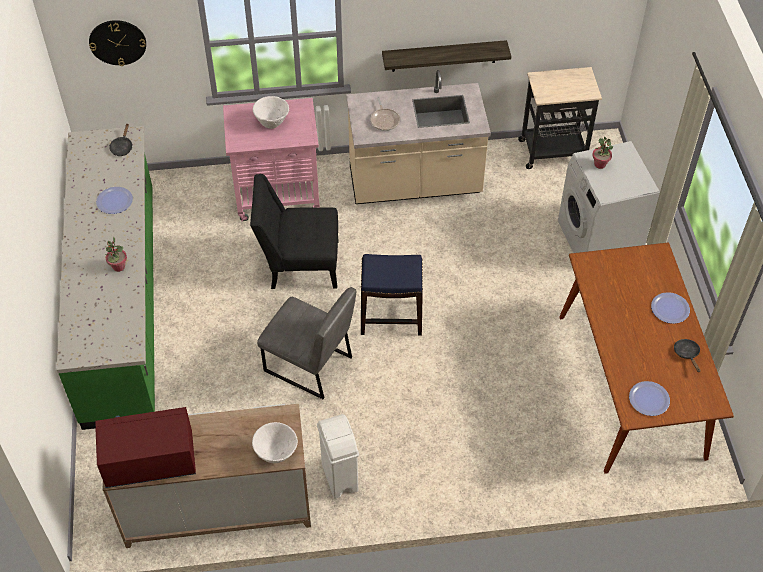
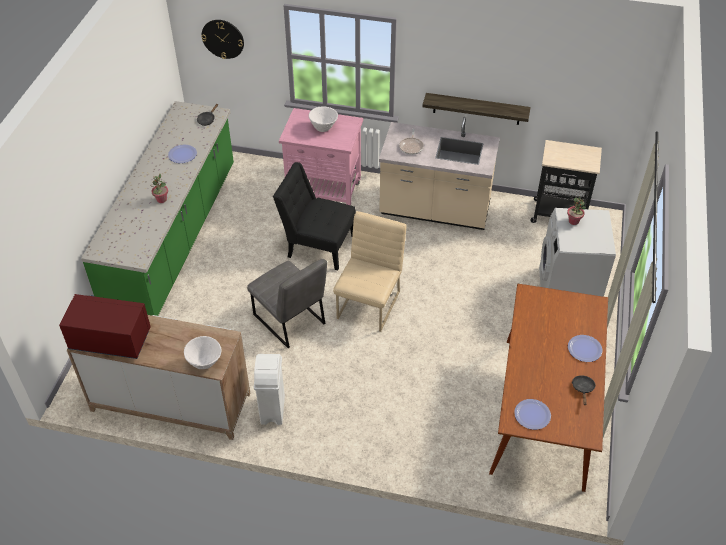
camera: 20 degrees right, 5 degrees down
(391, 317) = (370, 303): stool -> beige chair

